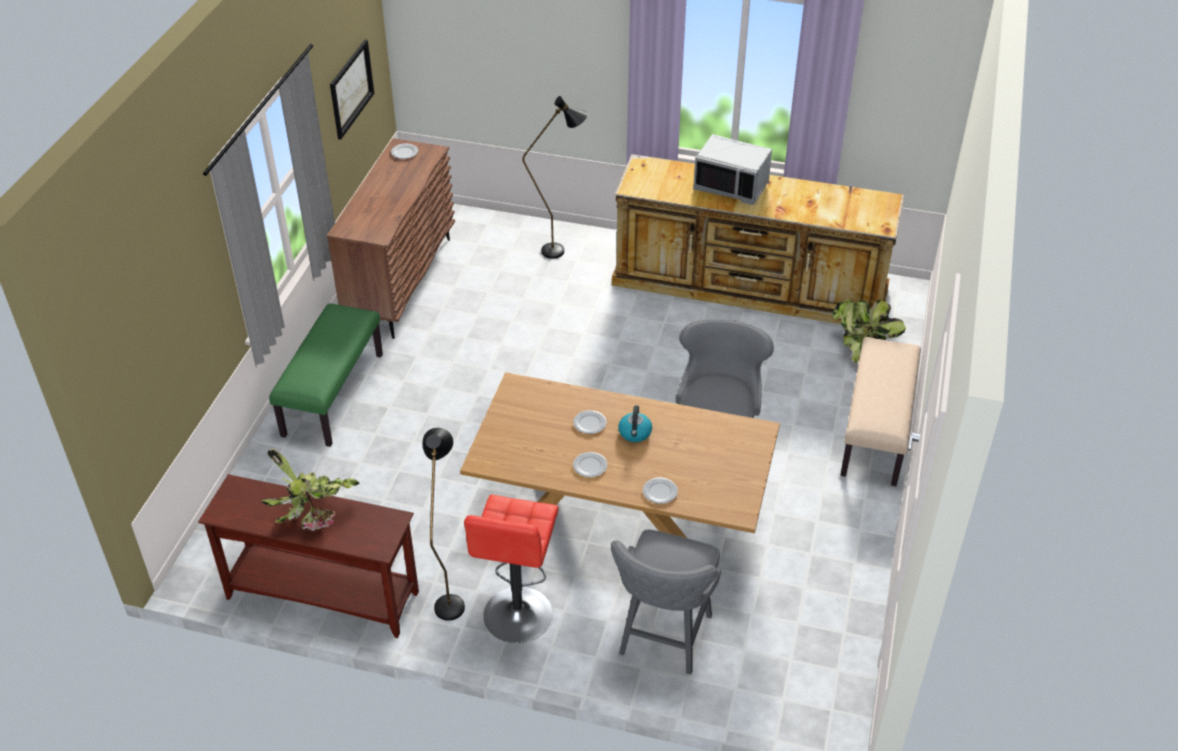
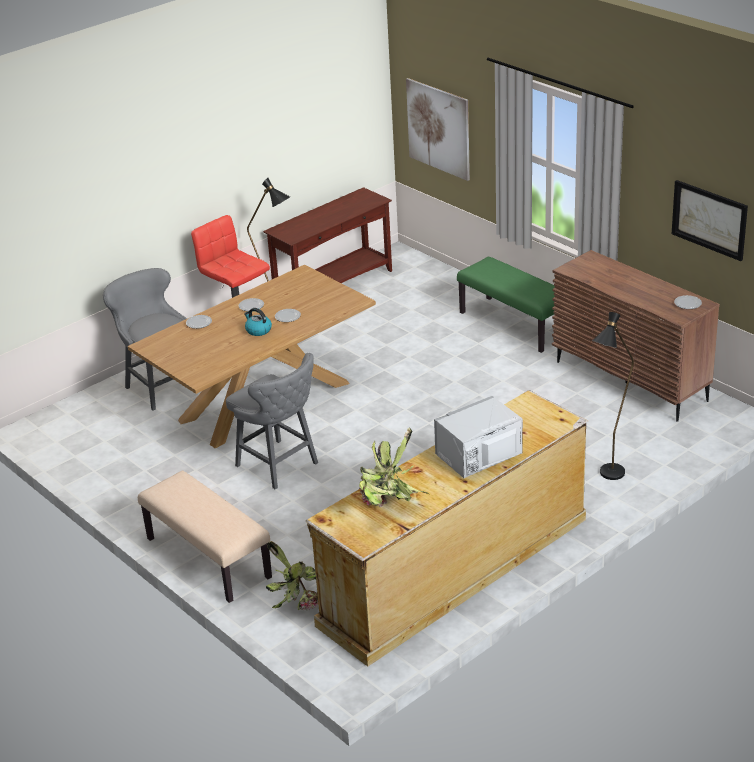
camera: 125 degrees right, 10 degrees down
(159, 363) = (438, 128): none -> picture
(316, 515) = (325, 217): potted plant -> potted plant (389, 505)

